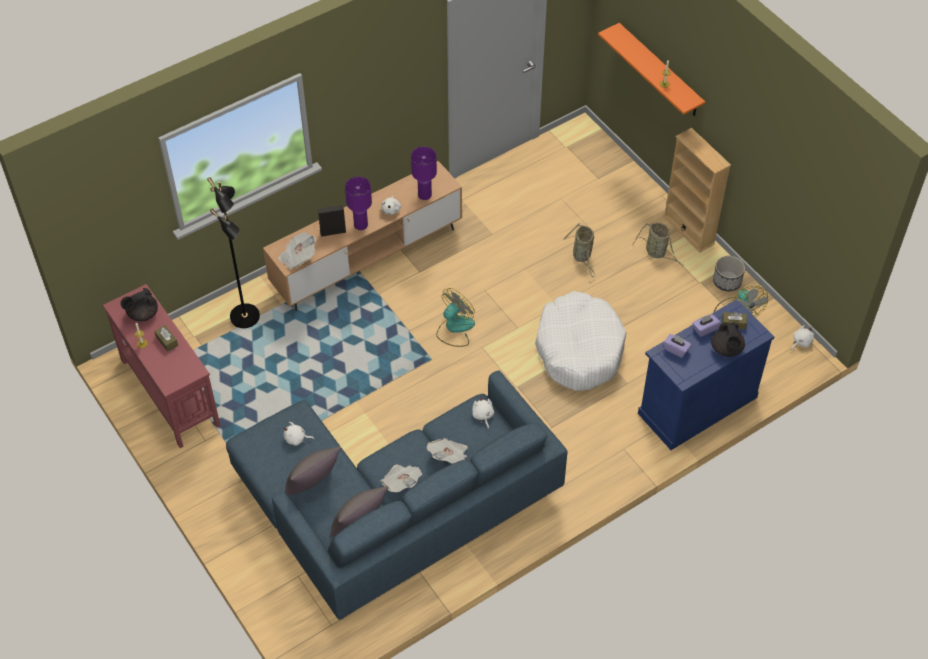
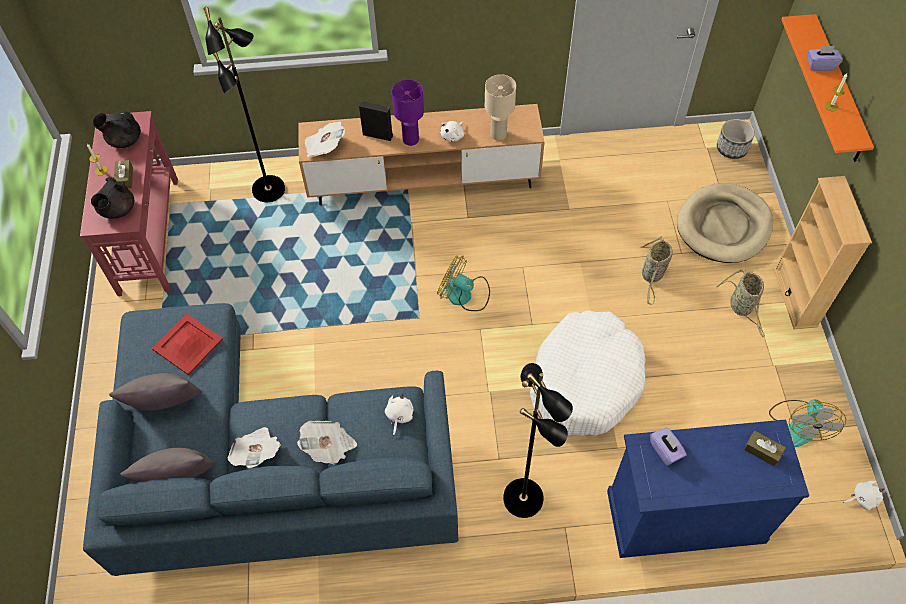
camera: 30 degrees right, 5 degrees up
(296, 439) = (188, 345): white plush toy -> red tray
(425, 195) = (498, 135): purple table lamp -> beige table lamp
(455, 328) = (464, 295): fan -> fan turned 135 degrees counterclockwise
(585, 443) = (524, 498): none -> black floor lamp
(612, 200) = (723, 226): none -> beige dog bed
(704, 329) = (719, 440): purple tissue box -> purple tissue box (820, 65)
(726, 349) = (733, 482): black teapot -> black teapot (117, 210)
(727, 281) = (808, 379): planter -> planter (731, 148)

